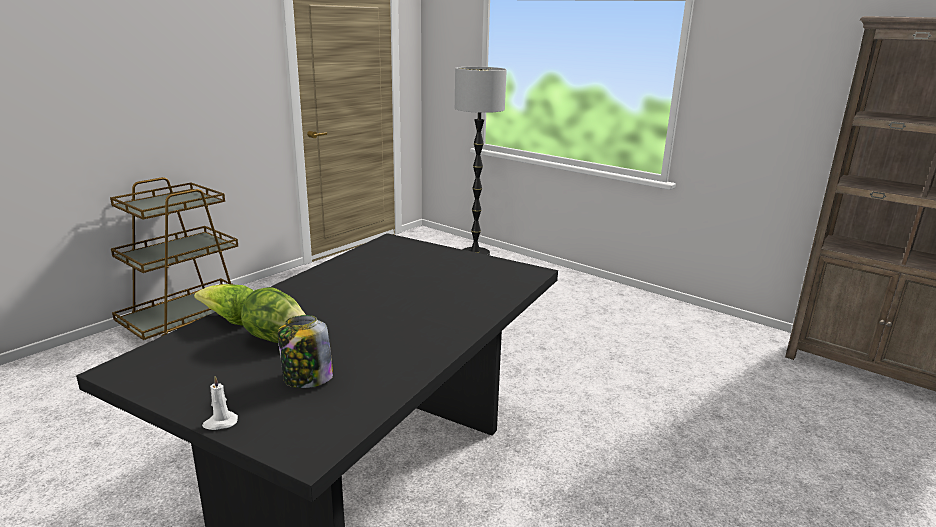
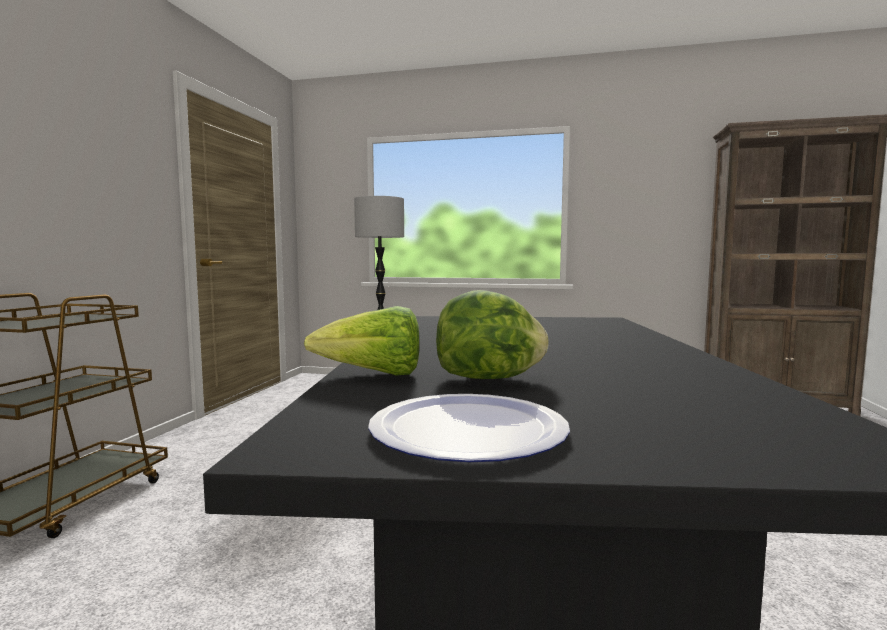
camera: 25 degrees left, 15 degrees down
(190, 378) = (467, 430): none -> plate
(220, 423) = (674, 464): white candle -> none
(307, 379) = (638, 399): jar -> none

